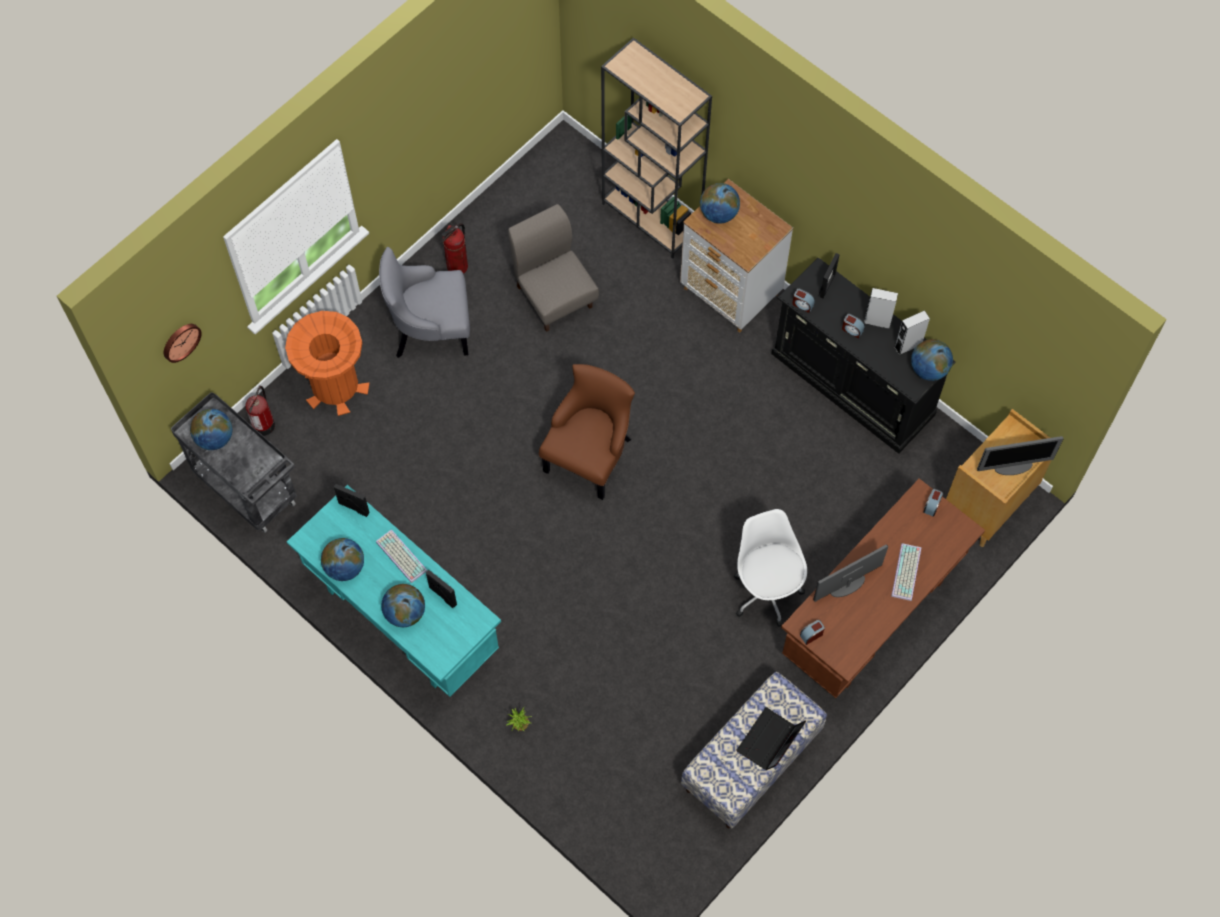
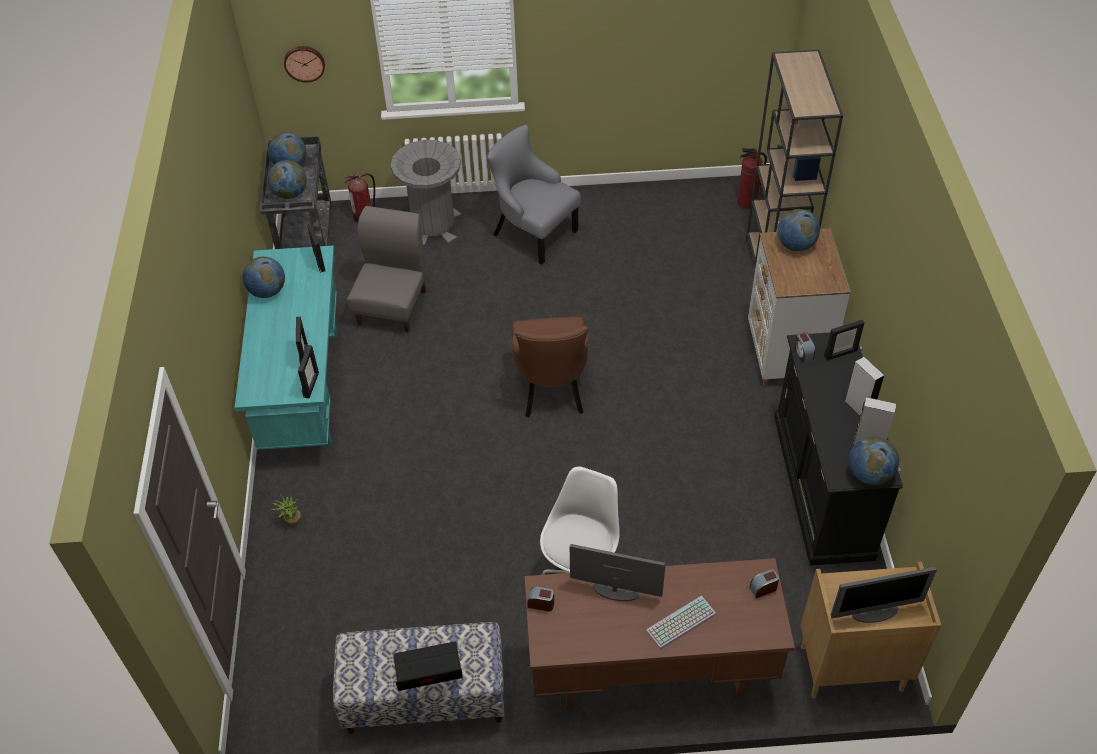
camera: 45 degrees right, 15 degrees down
(335, 386) = (433, 225): orange trash can -> grey trash can
(400, 556) = (310, 311): keyboard -> none
(405, 613) = (267, 347): globe -> globe (290, 194)
(457, 266) = (596, 210): fire extinguisher -> fire extinguisher (746, 203)
(476, 614) = (311, 385): none -> picture frame
(554, 296) = (645, 270): grey chair -> grey chair (393, 307)
(589, 458) = (551, 386): brown chair -> brown chair turned 105 degrees clockwise
(852, 330) = (828, 398): alarm clock -> none
(1013, 466) = (875, 612): monitor -> monitor turned 45 degrees counterclockwise

